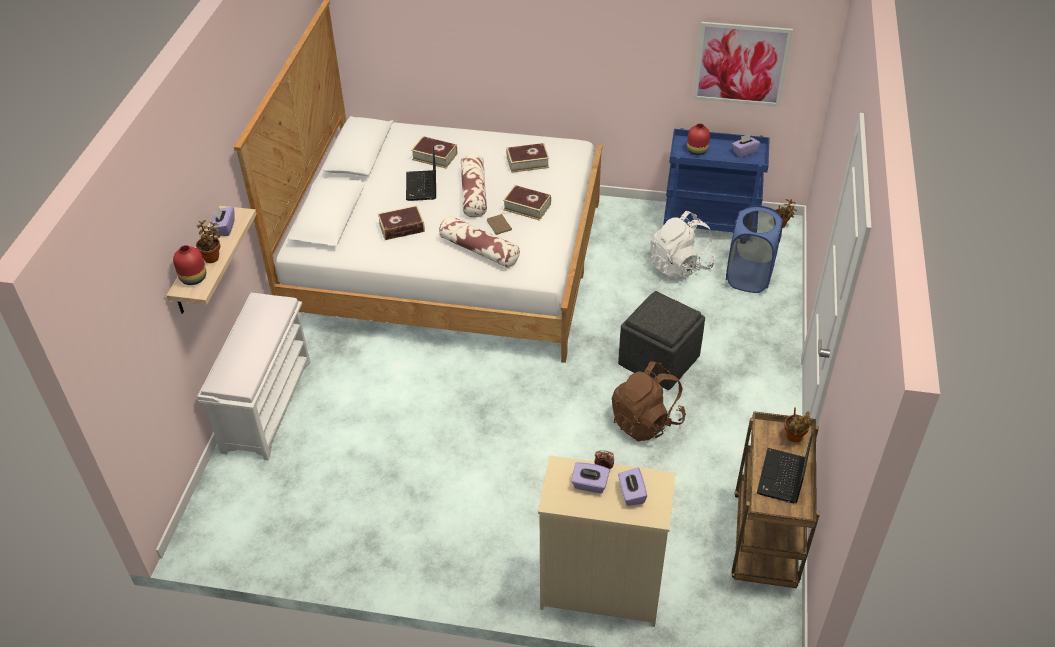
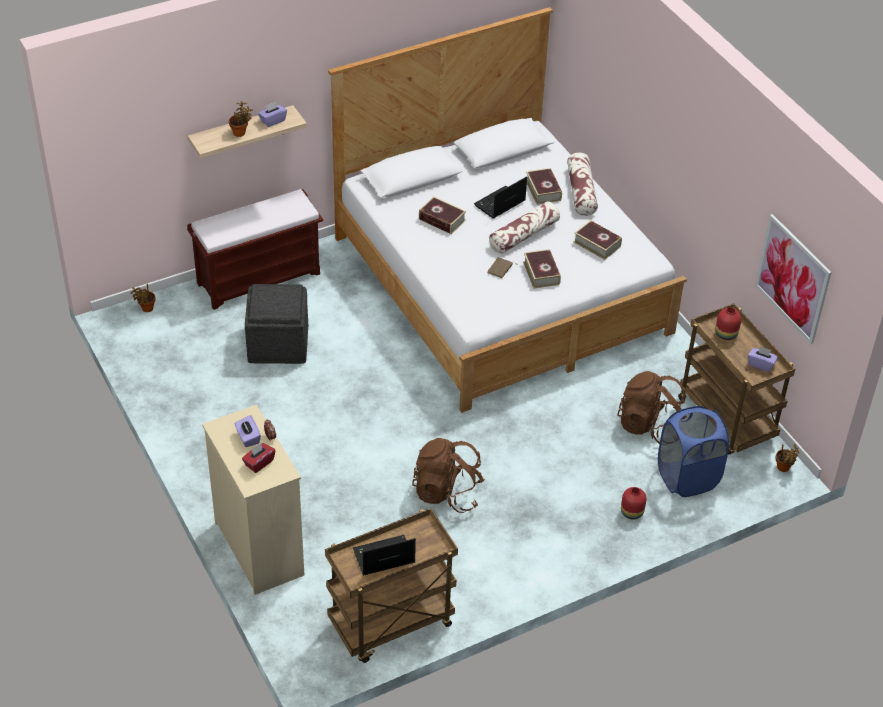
camera: 50 degrees right, 0 degrees up
(193, 279) = (213, 137): red vase -> red vase (631, 513)
(267, 404) = (259, 278): white bench -> brown bench
(479, 250) = (462, 274): pillow -> pillow (581, 191)
(631, 494) = (259, 463): purple tissue box -> red tissue box
(658, 359) = (523, 467): grey ottoman -> grey ottoman (279, 343)
(679, 266) = (649, 426): white backpack -> brown backpack
(710, 225) = (727, 420): blue cart -> brown cart
(794, 438) = (431, 547): potted plant -> potted plant (146, 309)

